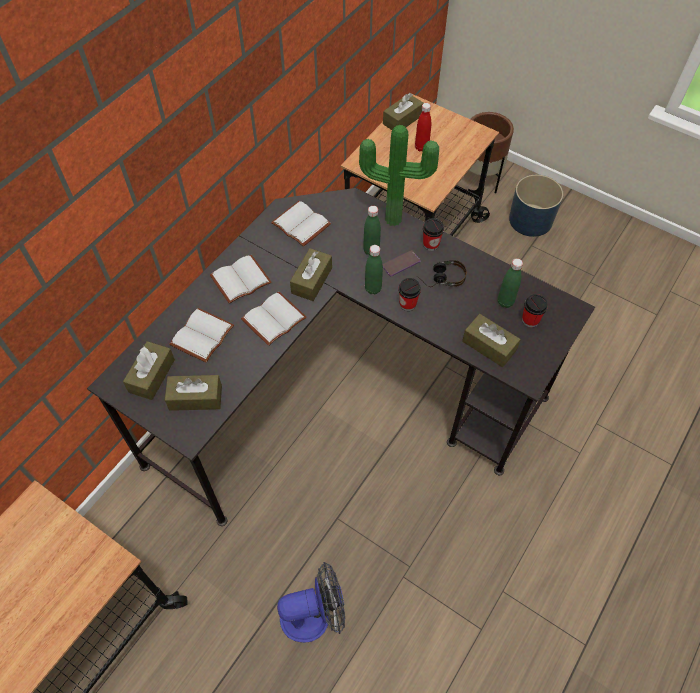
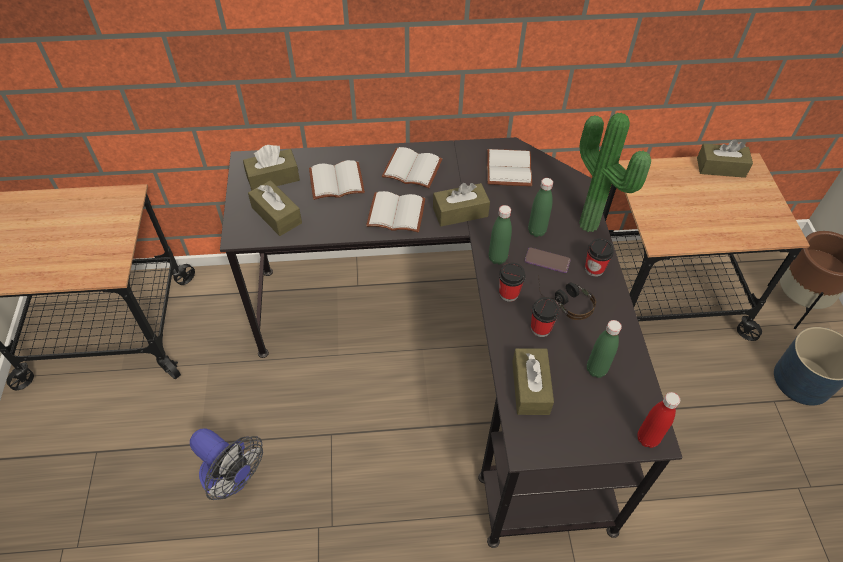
camera: 50 degrees right, 5 degrees down
(421, 147) = (708, 201): red bottle -> red bottle (647, 438)
(530, 320) = (598, 405): cup -> cup (540, 328)

